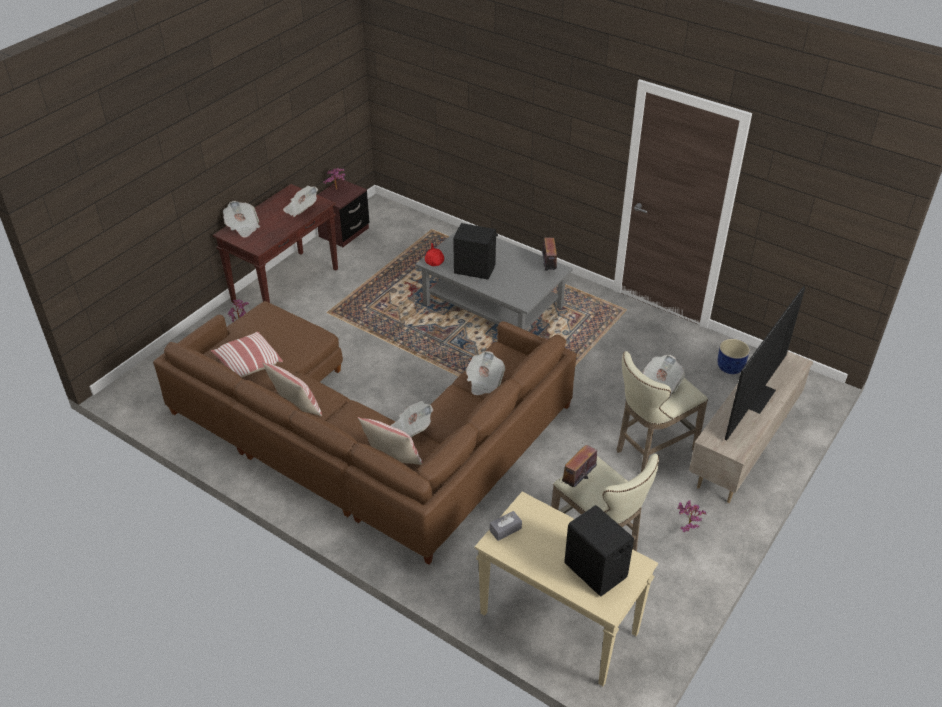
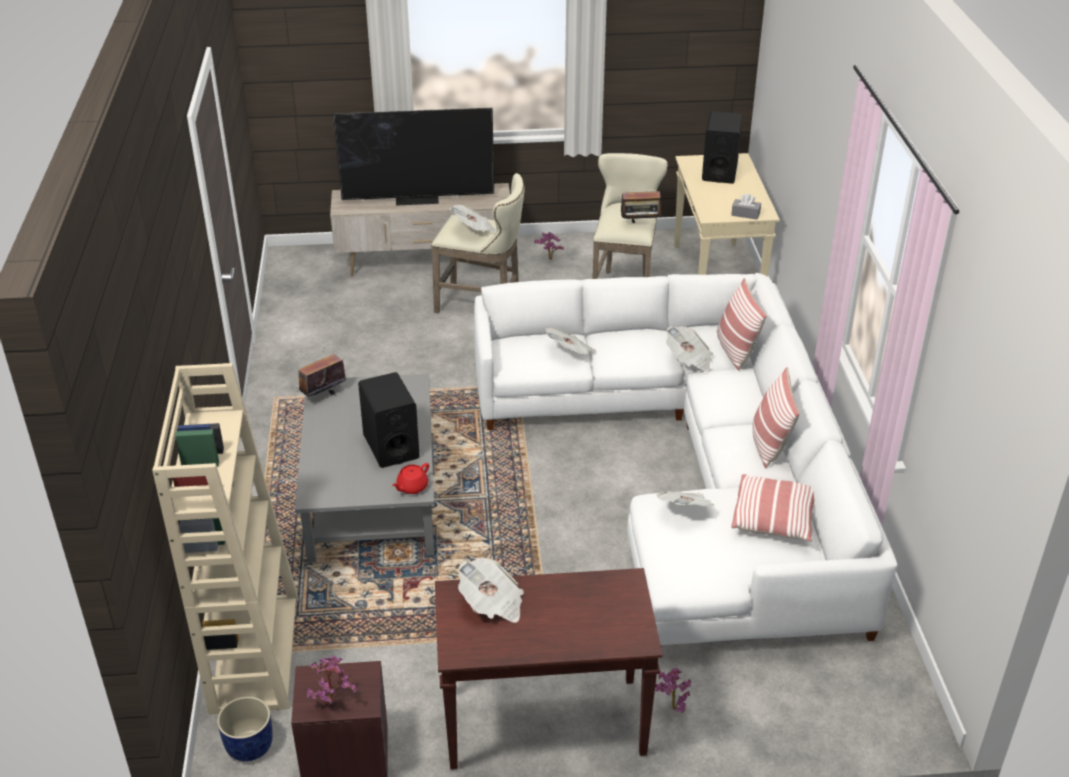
camera: 130 degrees left, 5 degrees down
(243, 227) = (606, 634): newspaper -> newspaper (685, 510)
(363, 437) = (693, 469): brown sofa -> white sofa
(429, 232) = (254, 652): none -> beige bookcase
(730, 367) = (309, 304): blue planter -> blue planter (248, 745)

